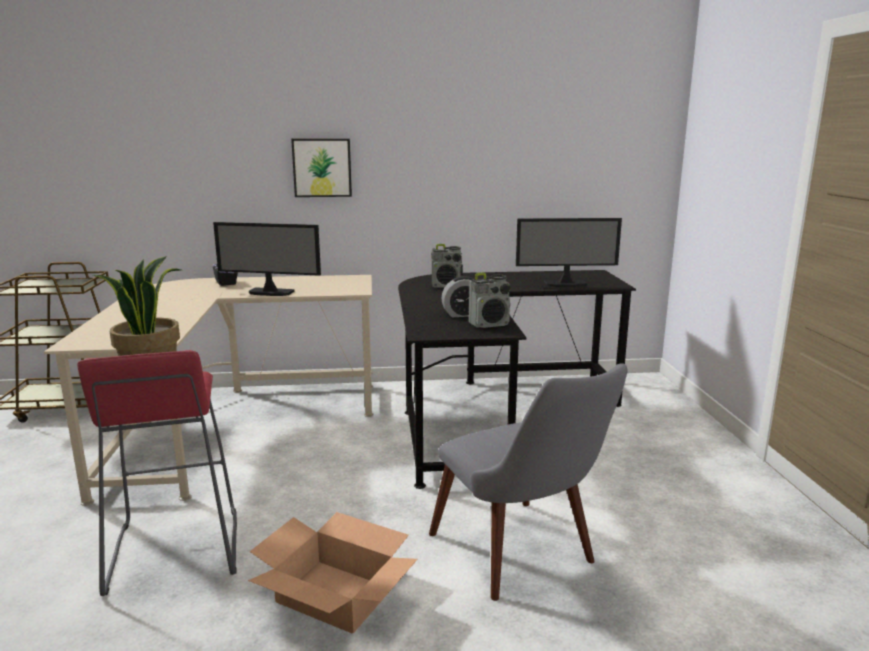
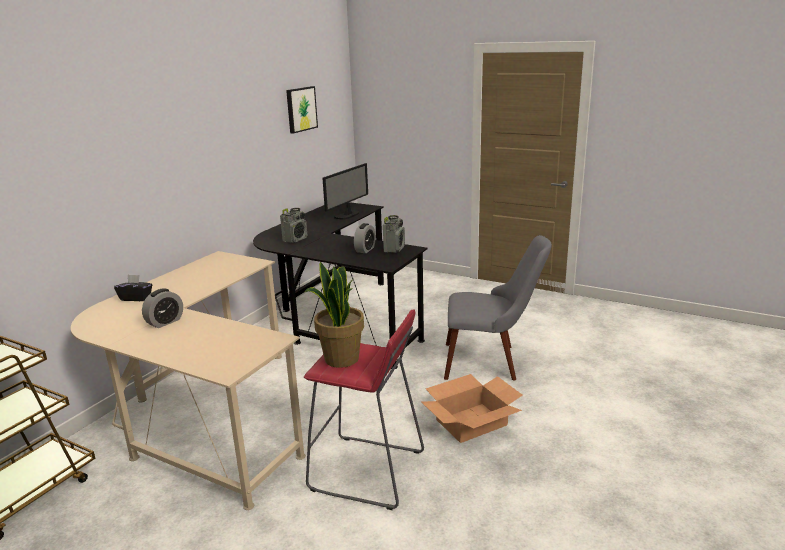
camera: 55 degrees left, 5 degrees up
(179, 301) = (165, 322): none -> alarm clock
(270, 293) = (206, 288): monitor -> none
(322, 167) = (170, 168): picture -> picture (300, 109)

